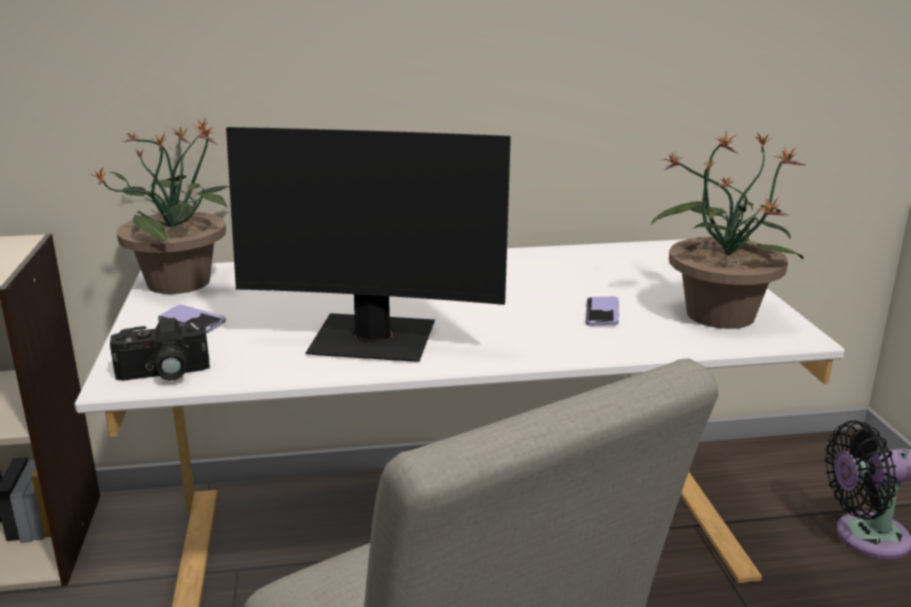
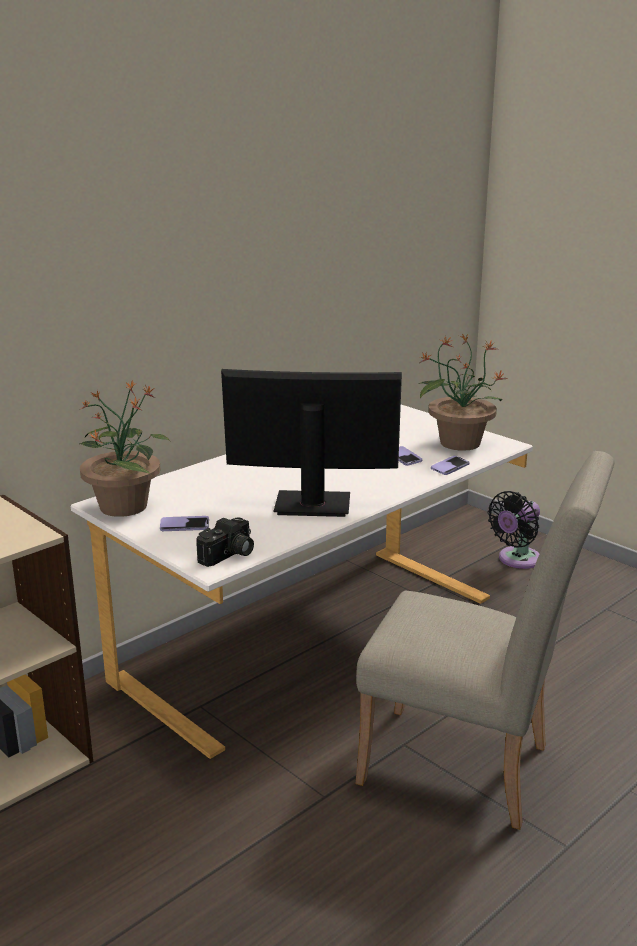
camera: 35 degrees left, 0 degrees up
(373, 340) = (312, 504): monitor -> monitor turned 150 degrees counterclockwise
(650, 344) = (450, 467): none -> phone

